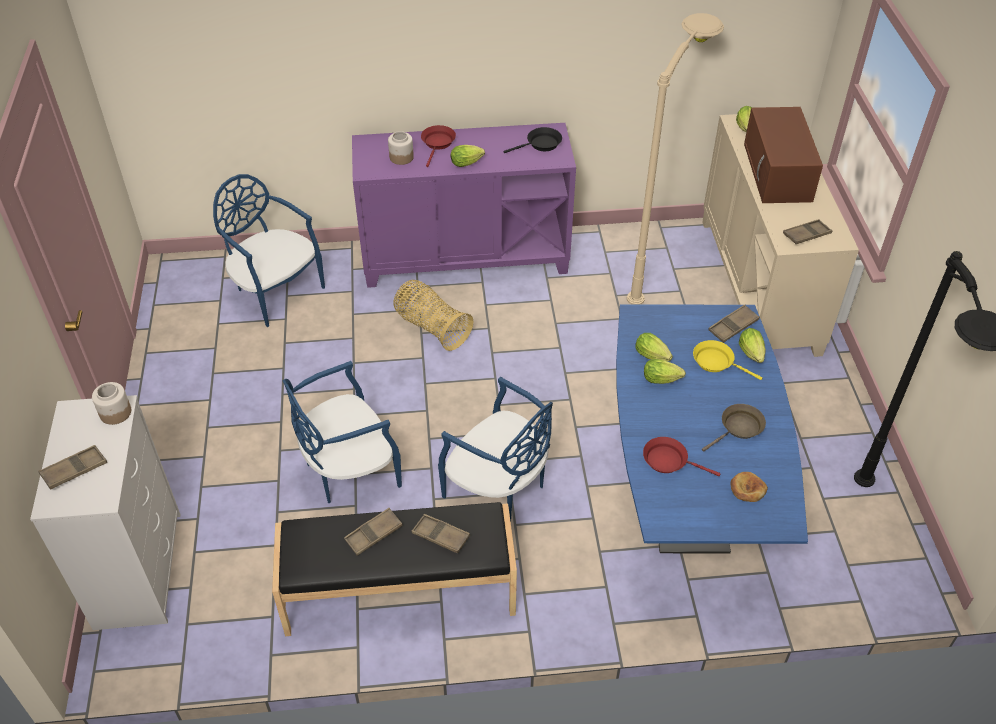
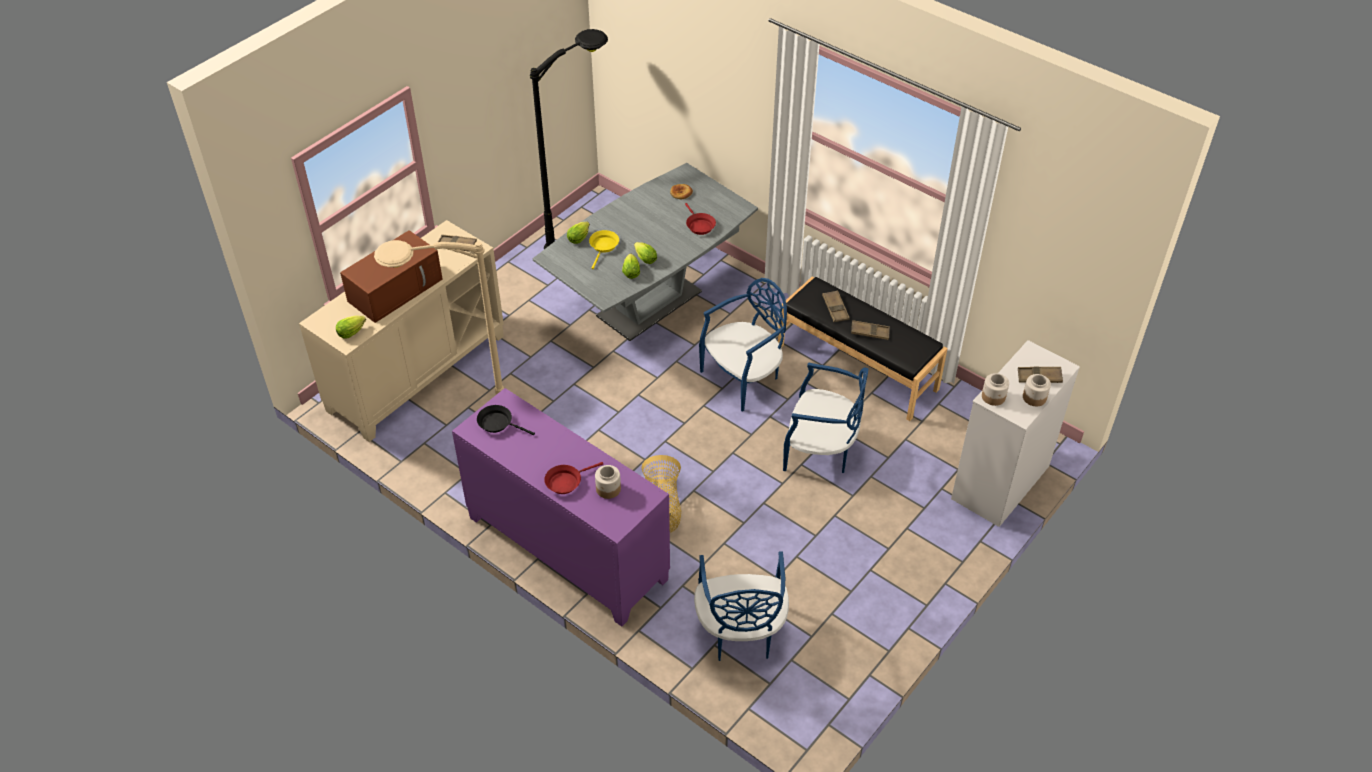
camera: 135 degrees left, 0 degrees up
(66, 442) = (1034, 397): none -> jar
(468, 163) = (569, 446): lettuce -> none
(498, 487) = (744, 378): blue chair -> blue chair turned 60 degrees clockwise
(686, 495) = (649, 304): blue dining table -> grey dining table
(716, 362) = (603, 247): yellow frying pan -> yellow frying pan turned 150 degrees counterclockwise
(733, 326) = (564, 256): brown tray -> none
(739, 428) = (643, 215): brown frying pan -> none

